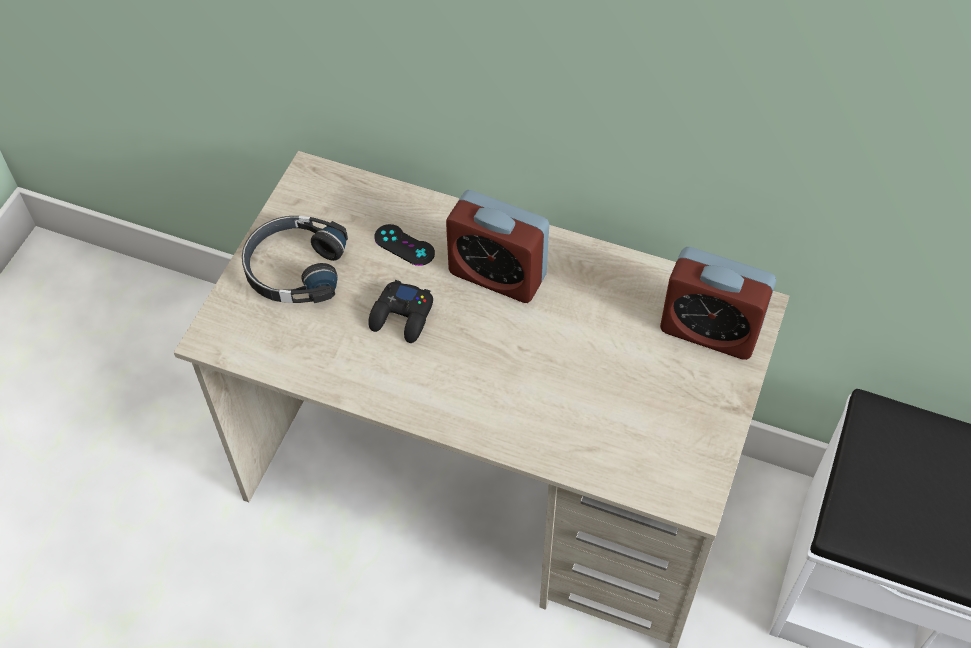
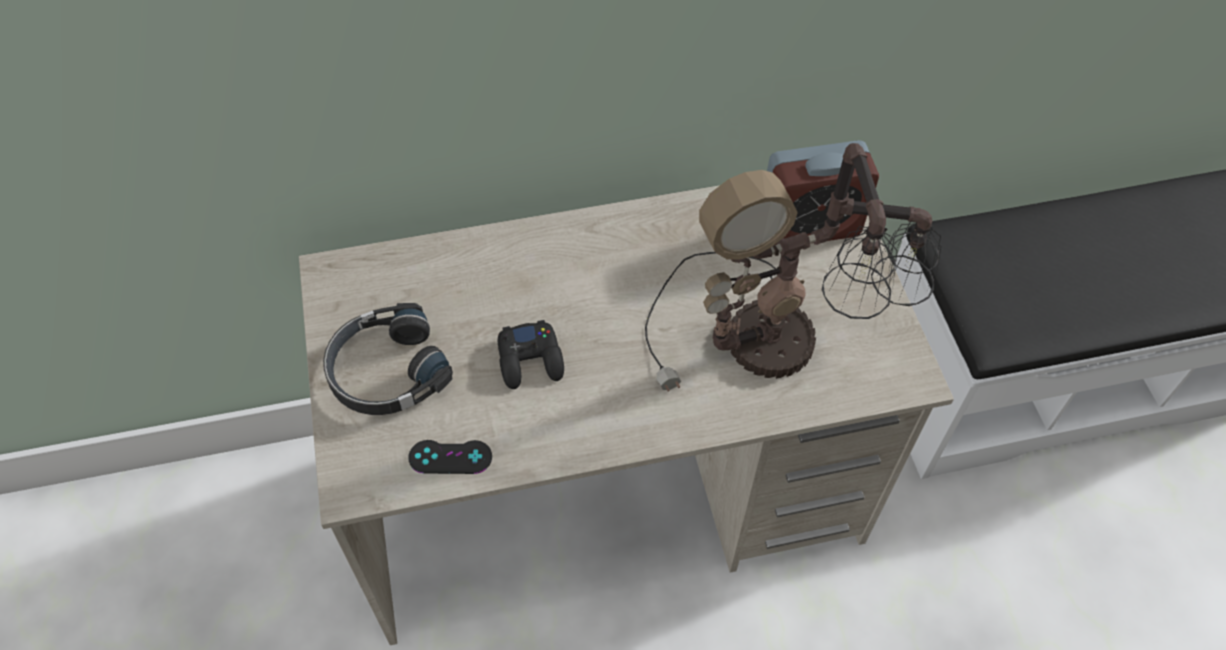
camera: 35 degrees left, 0 degrees up
(404, 245) = (479, 292): black game controller -> black game controller (450, 457)
(497, 274) = (589, 274): alarm clock -> none
(602, 409) = (777, 344): none -> table lamp

